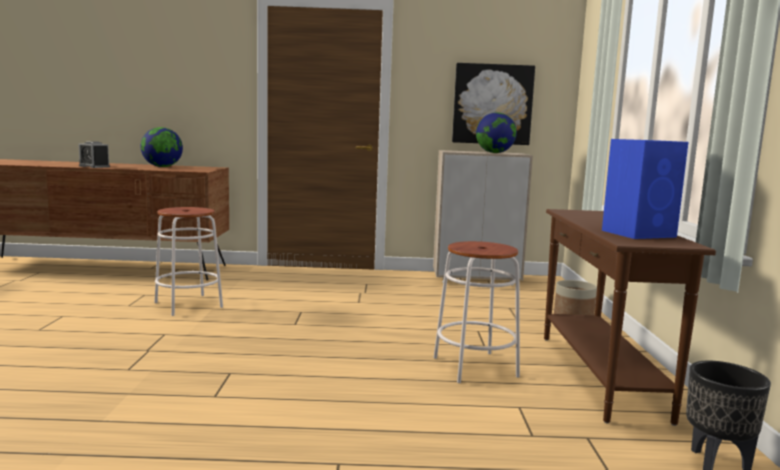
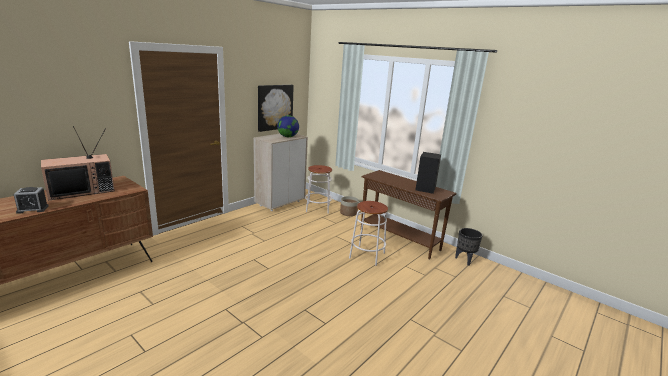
camera: 50 degrees left, 10 degrees up
(162, 167) = (82, 190): globe -> television
(188, 305) = (188, 284): white stool -> white stool (318, 208)
(639, 233) = (425, 188): blue speaker -> black speaker

